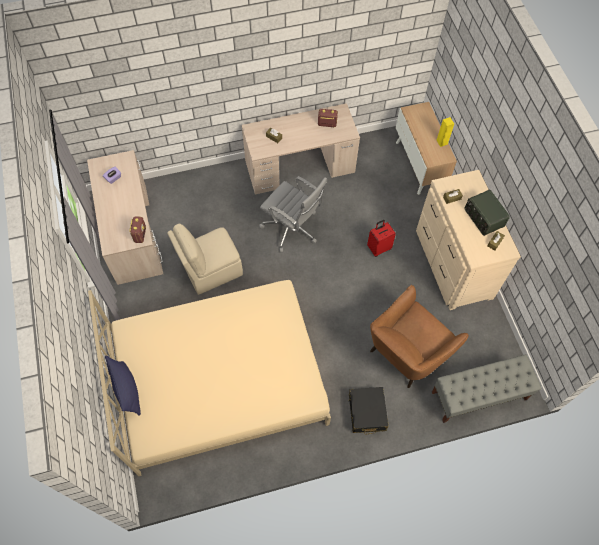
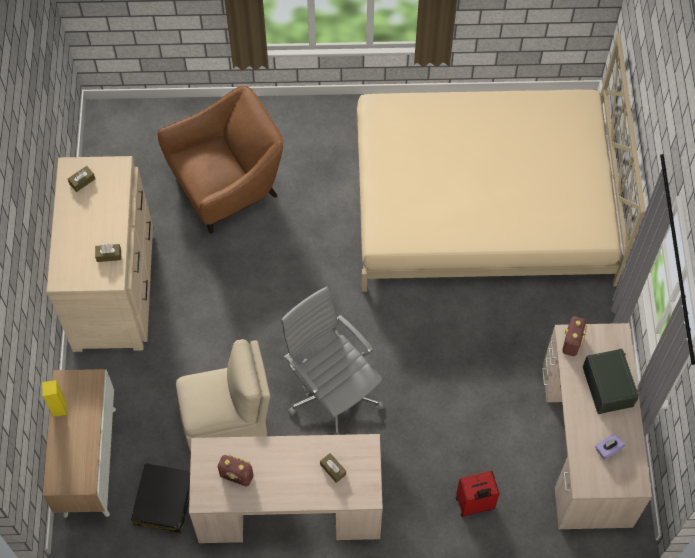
camera: 165 degrees left, 0 degrees up
(127, 389) = (602, 161): blue pillow -> none
(211, 270) = (470, 353): beige chair -> beige chair (227, 420)
(367, 412) = (306, 129): black suitcase -> black suitcase (164, 502)
(379, 248) = (211, 333): red suitcase -> red suitcase (474, 504)
(478, 396) = (162, 118): grey bench -> none
(483, 218) = (79, 217): radio -> radio (608, 387)

